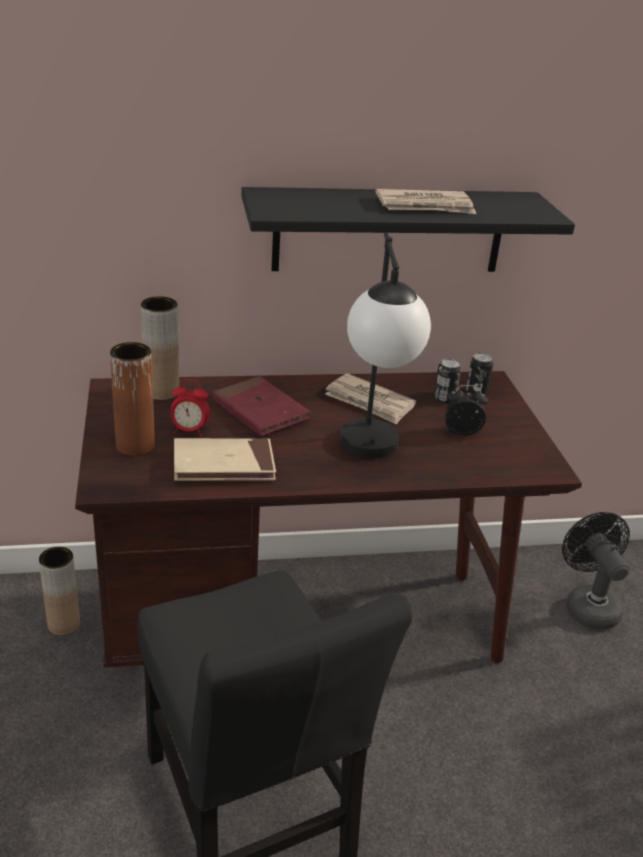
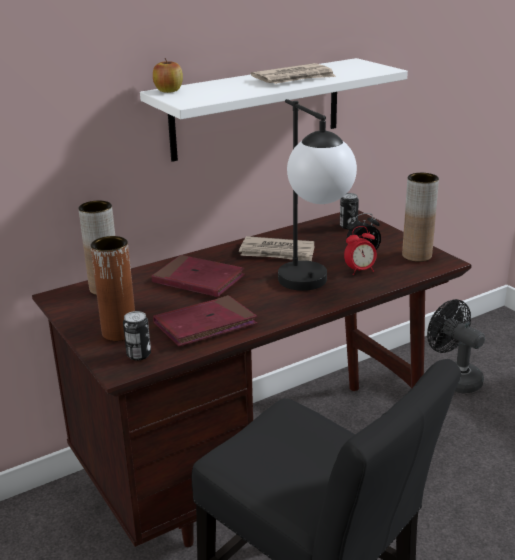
camera: 20 degrees left, 5 degrees down
(64, 624) = (52, 536): brown vase -> brown vase (416, 256)
(189, 431) = (155, 309): alarm clock -> alarm clock (360, 271)
(223, 464) = (205, 325): beige book -> red book
(270, 192) = (168, 91): none -> apple
(389, 230) = (257, 109): black shelf -> white shelf
(444, 398) = (329, 236): can -> can (139, 355)

